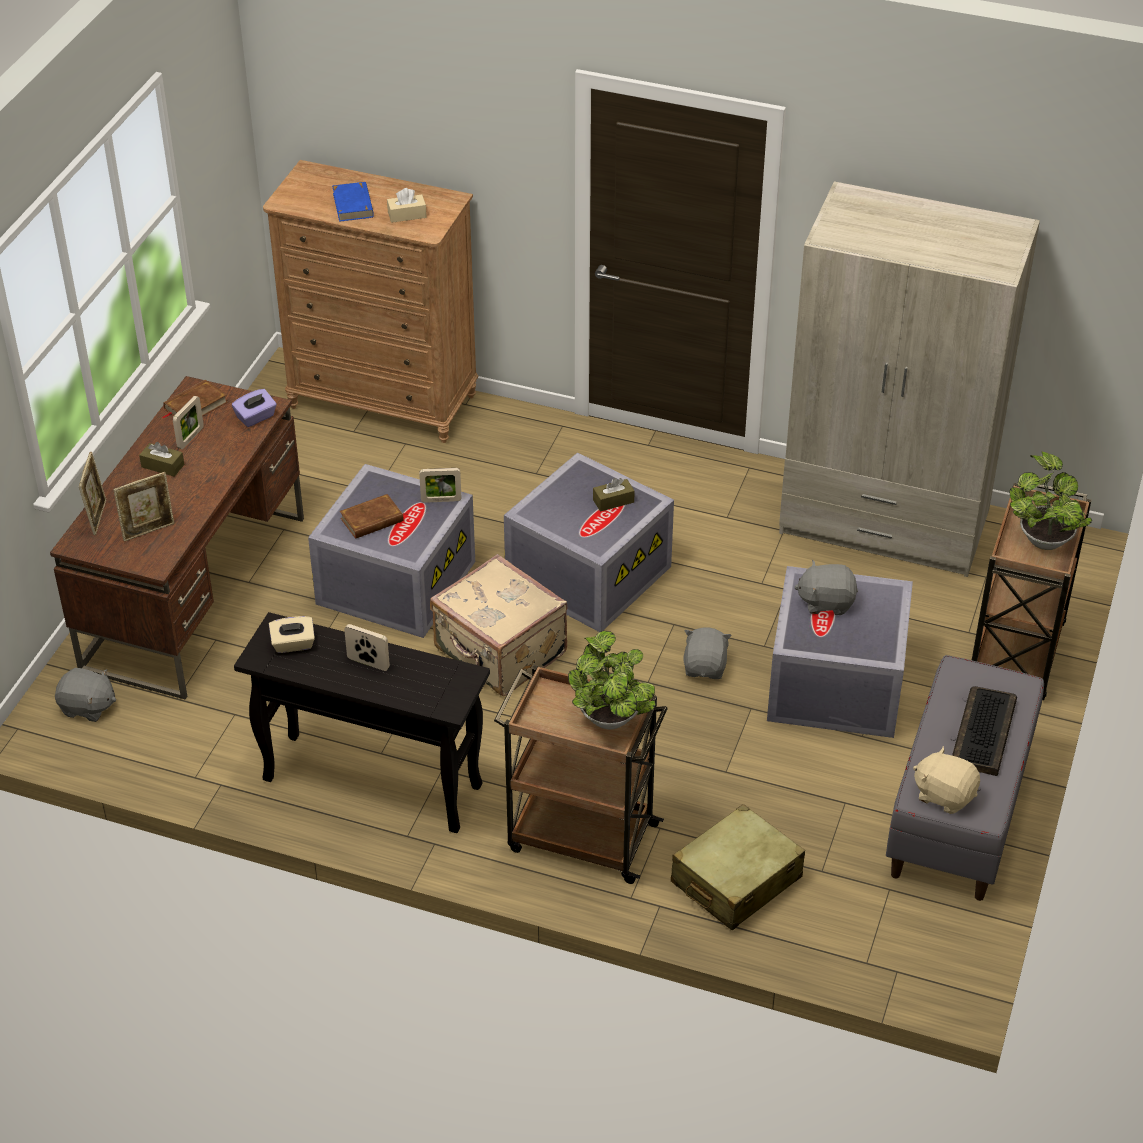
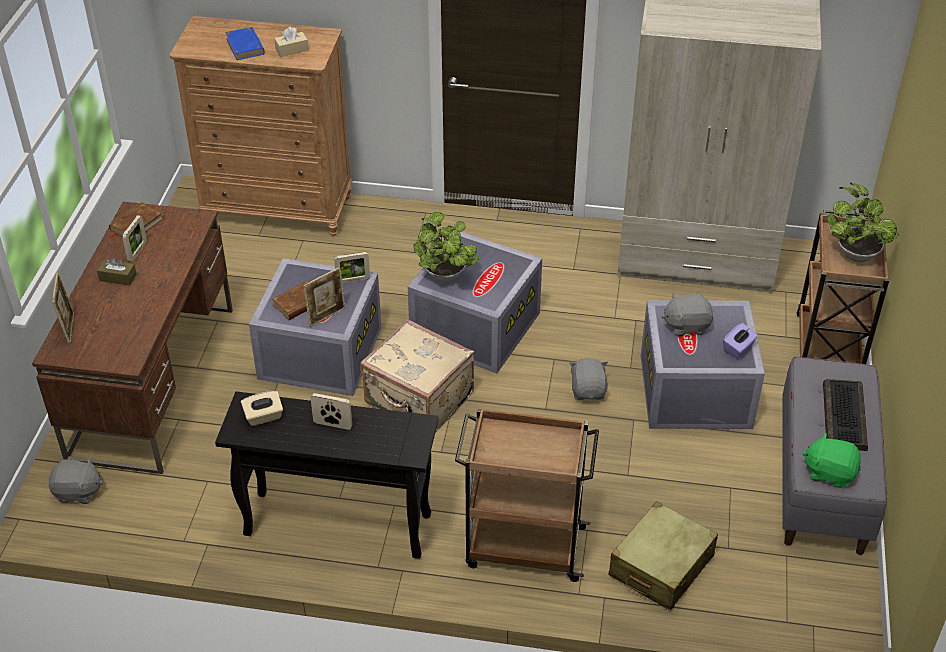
camera: 10 degrees left, 0 degrees up
(148, 530) = (116, 334): picture frame -> picture frame (326, 316)
(256, 417) = (190, 229): purple tissue box -> purple tissue box (738, 348)
(611, 721) = (554, 448): potted plant -> potted plant (446, 277)
(613, 501) = (494, 265): brown tissue box -> none
(944, 794) = (830, 472): beige plush toy -> green plush toy

